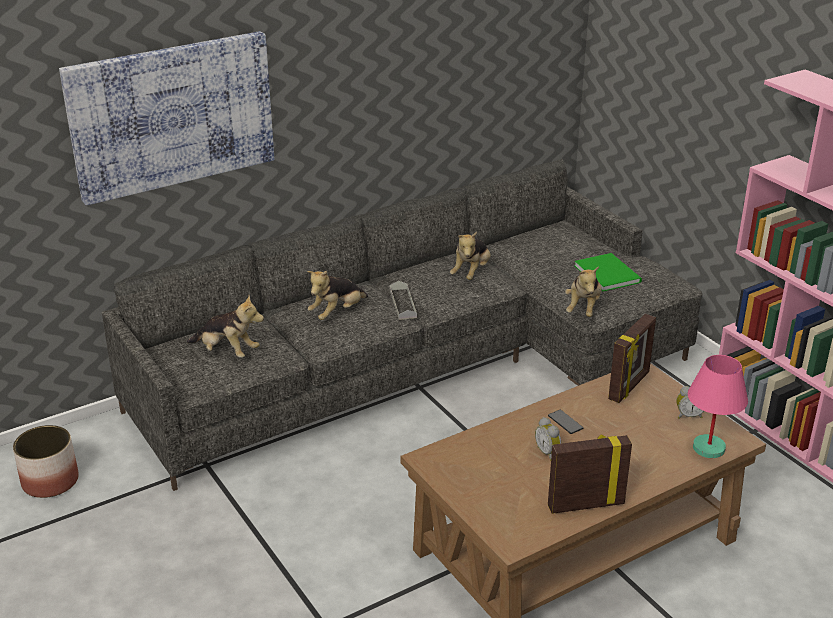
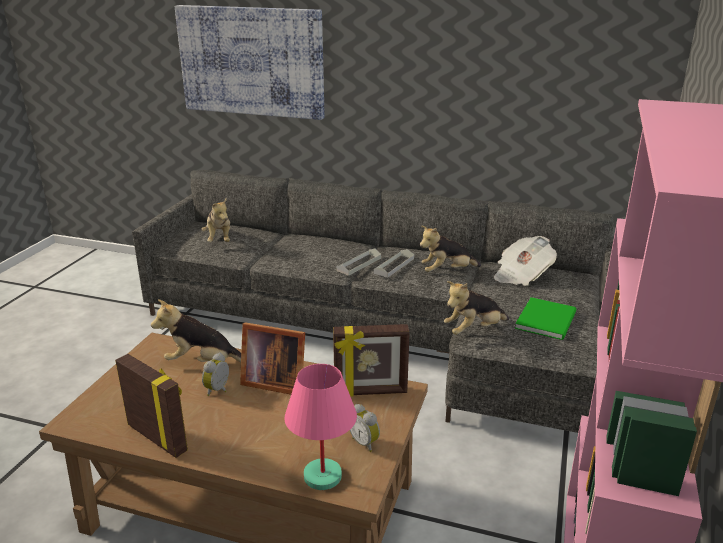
camera: 50 degrees right, 5 degrees down
(50, 481) = (124, 280): planter -> none
(337, 313) = (312, 250): plush toy -> plush toy (203, 363)
(434, 289) = (394, 266): none -> grey tray
(528, 246) = (521, 275): none -> newspaper
(565, 422) = (273, 381): phone -> picture frame

